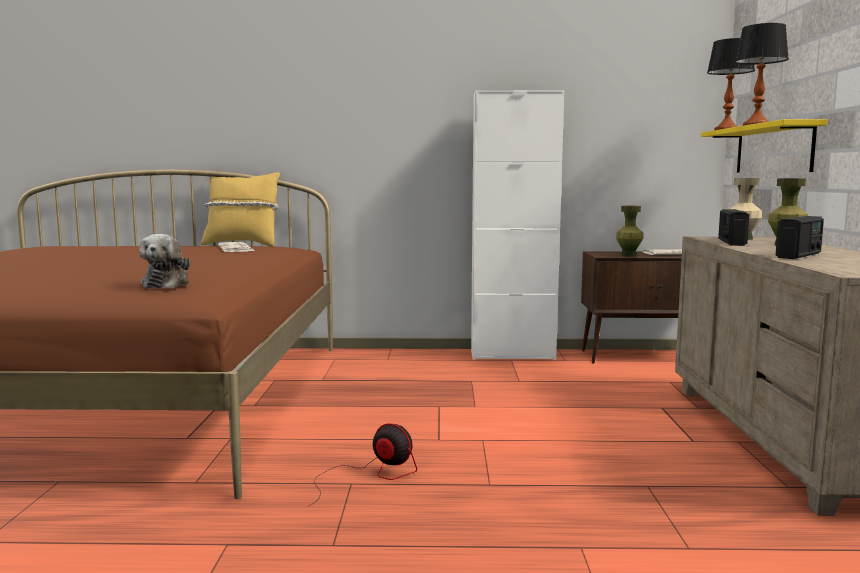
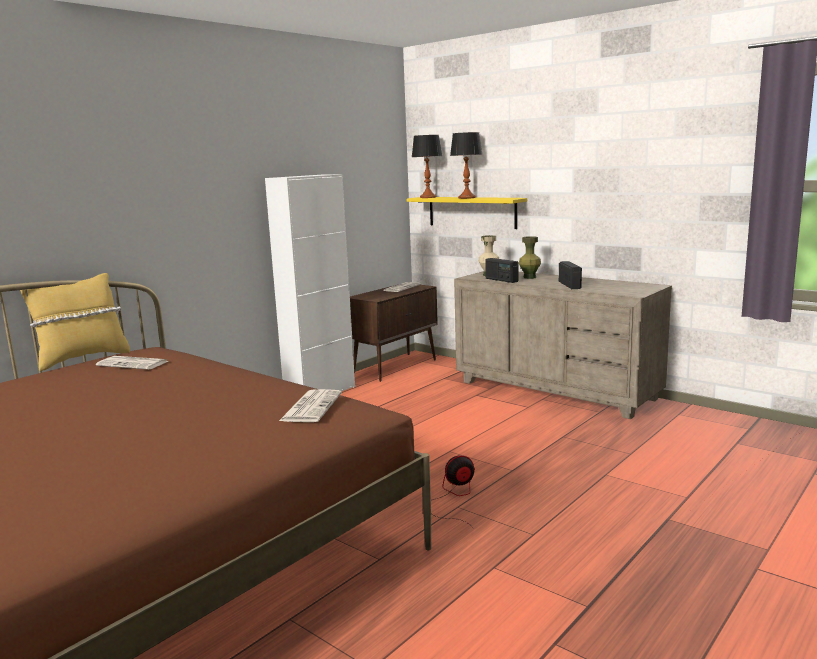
camera: 50 degrees left, 5 degrees up
(167, 284) = (311, 407): plush toy -> newspaper
(628, 255) = (386, 295): green vase -> none

